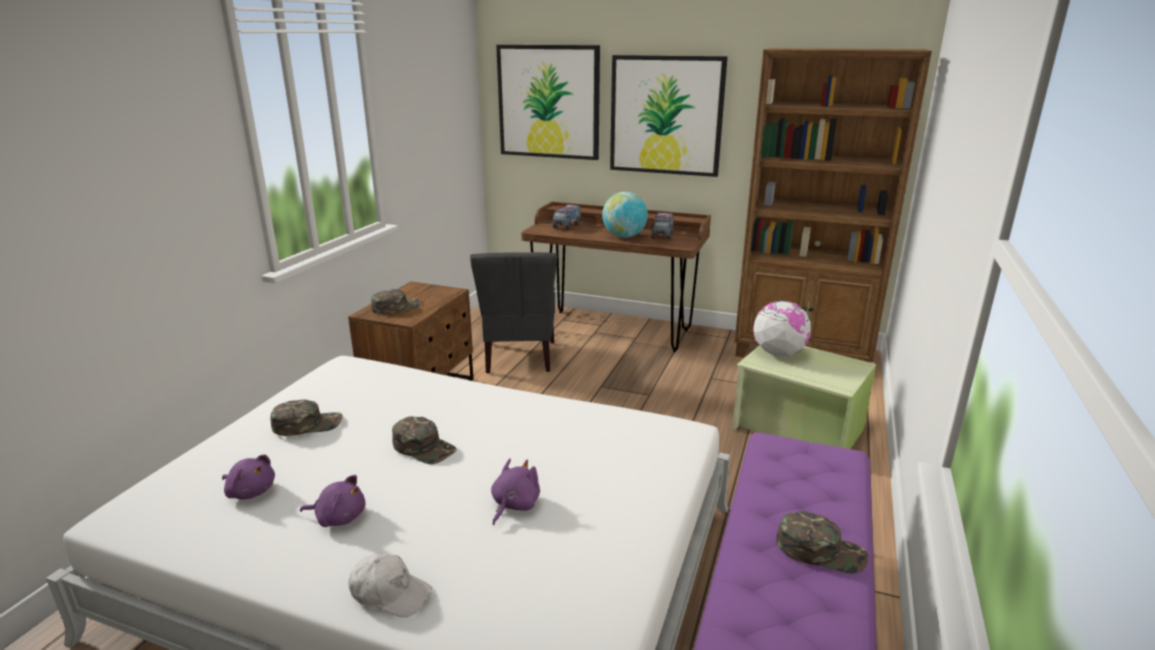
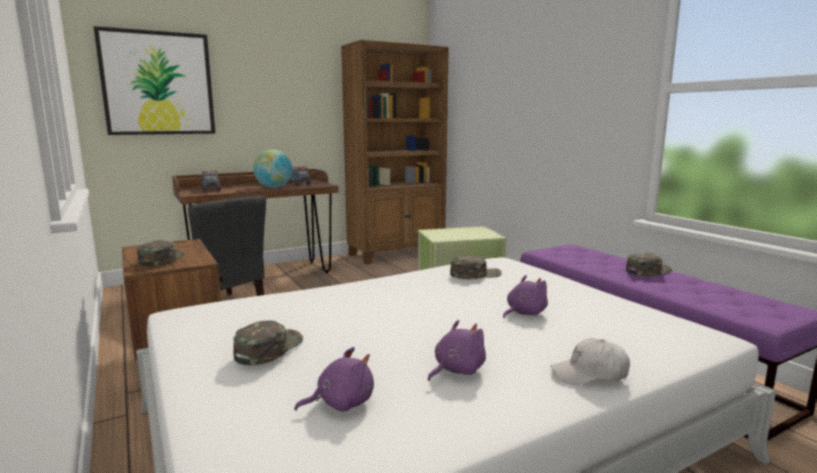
camera: 50 degrees left, 10 degrees down
(390, 593) = (590, 374): white cap -> white cap turned 150 degrees counterclockwise
(424, 447) = (401, 318): green cap -> green cap (475, 274)
(514, 505) = (524, 313): purple plush toy -> purple plush toy turned 75 degrees clockwise
(666, 115) = (270, 94): picture -> none
(778, 353) = (438, 233): globe -> none

